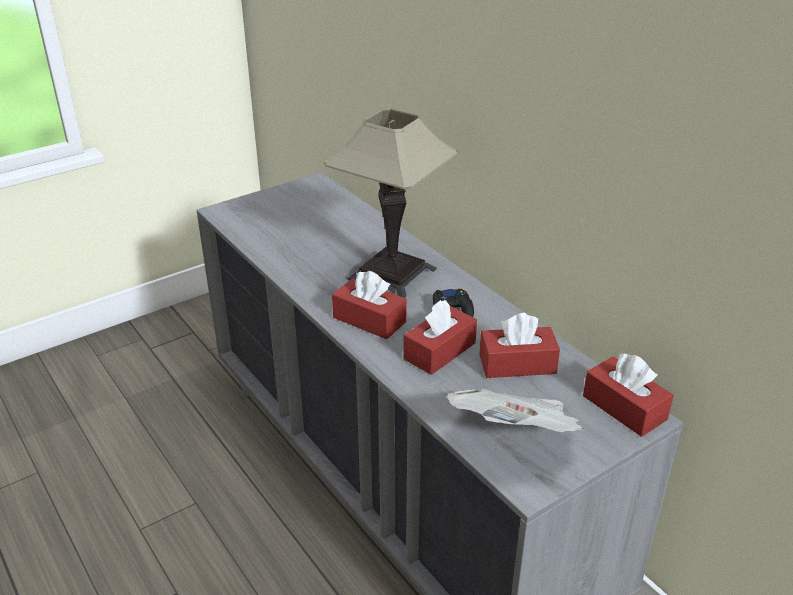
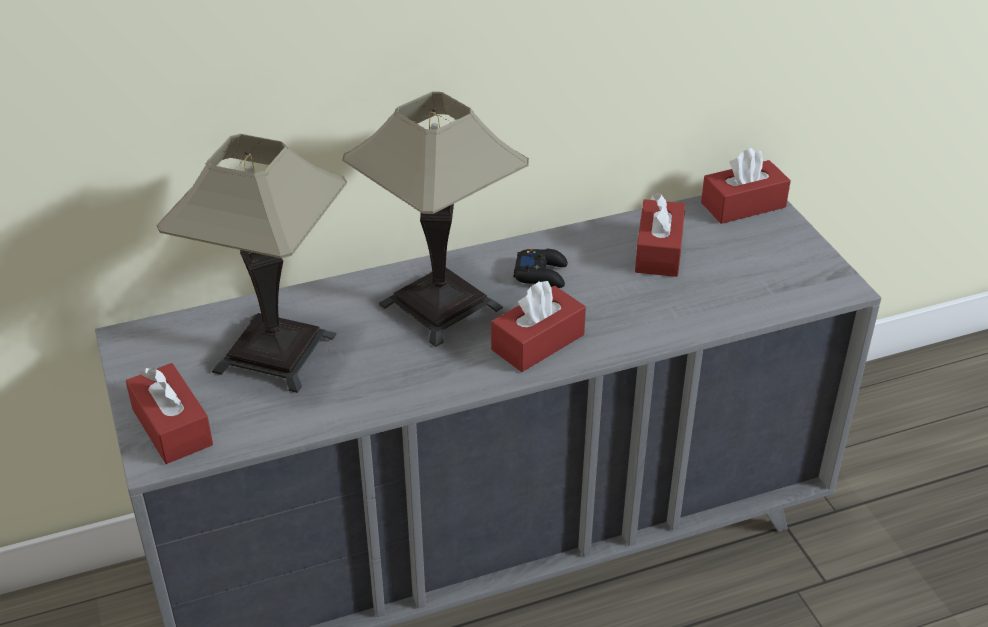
camera: 75 degrees left, 5 degrees up
(319, 226) = (275, 353): none -> table lamp
(439, 351) = (619, 299): red tissue box -> red tissue box (172, 427)
(516, 436) = (772, 278): newspaper -> none

